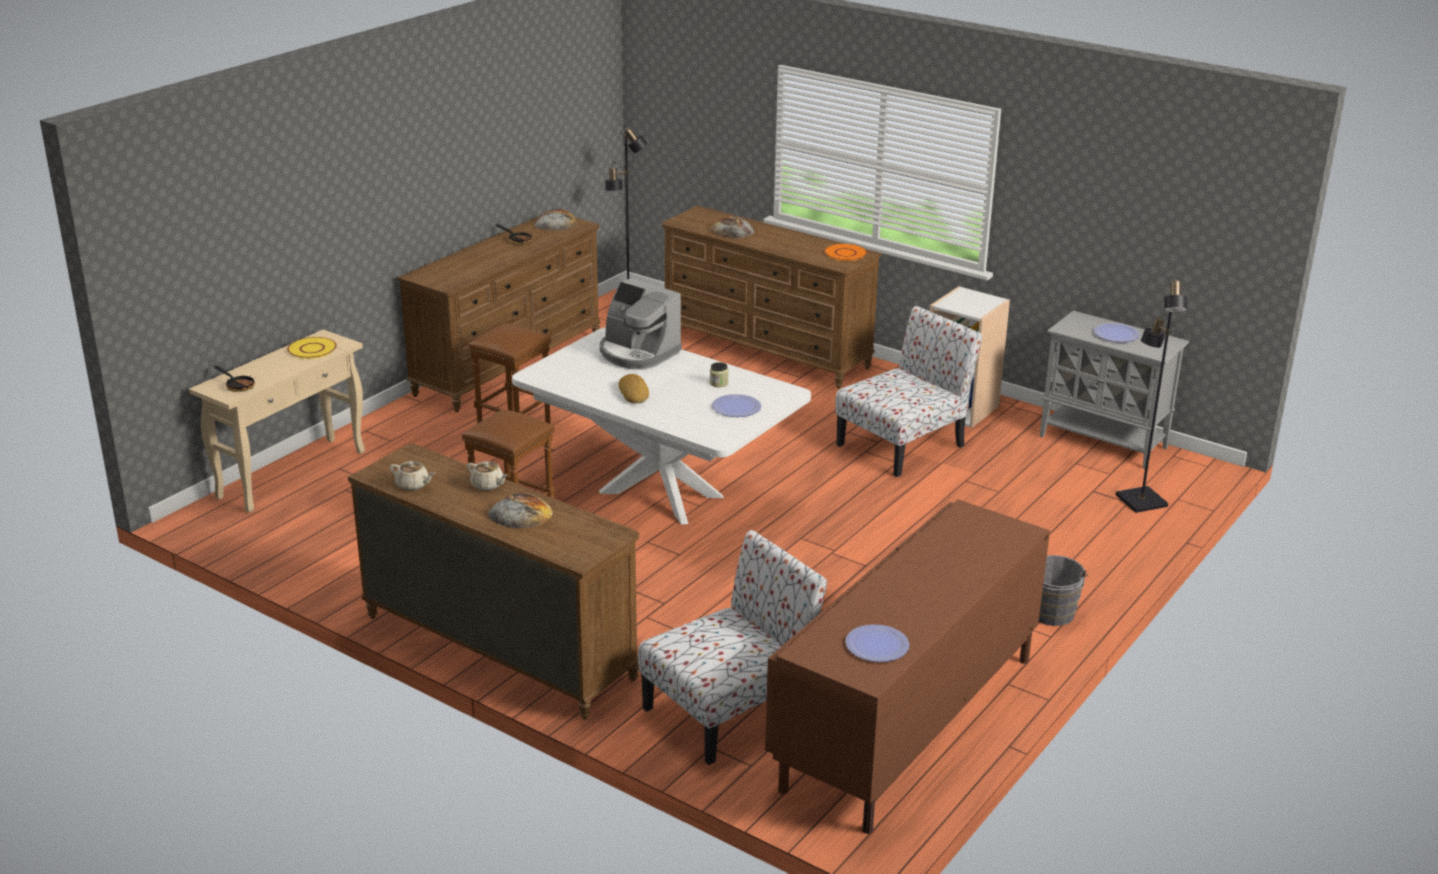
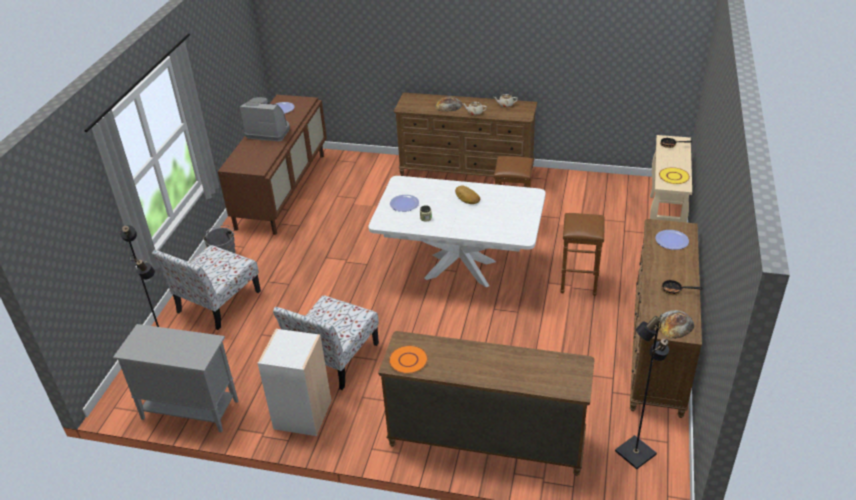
camera: 160 degrees right, 10 degrees up
(637, 353) = (492, 227): coffee machine -> coffee machine (269, 131)
(730, 710) = (355, 175): chair -> chair (217, 303)
(732, 231) = (524, 364): bread -> none
(1116, 334) = (170, 346): plate -> plate (671, 240)

